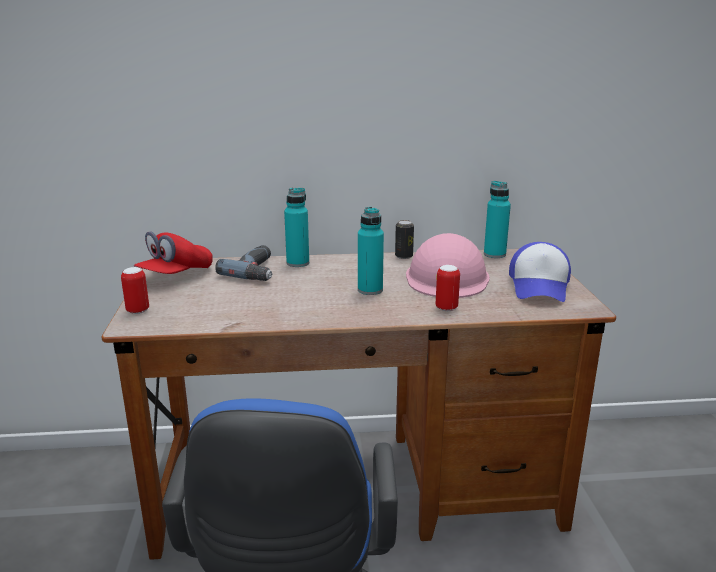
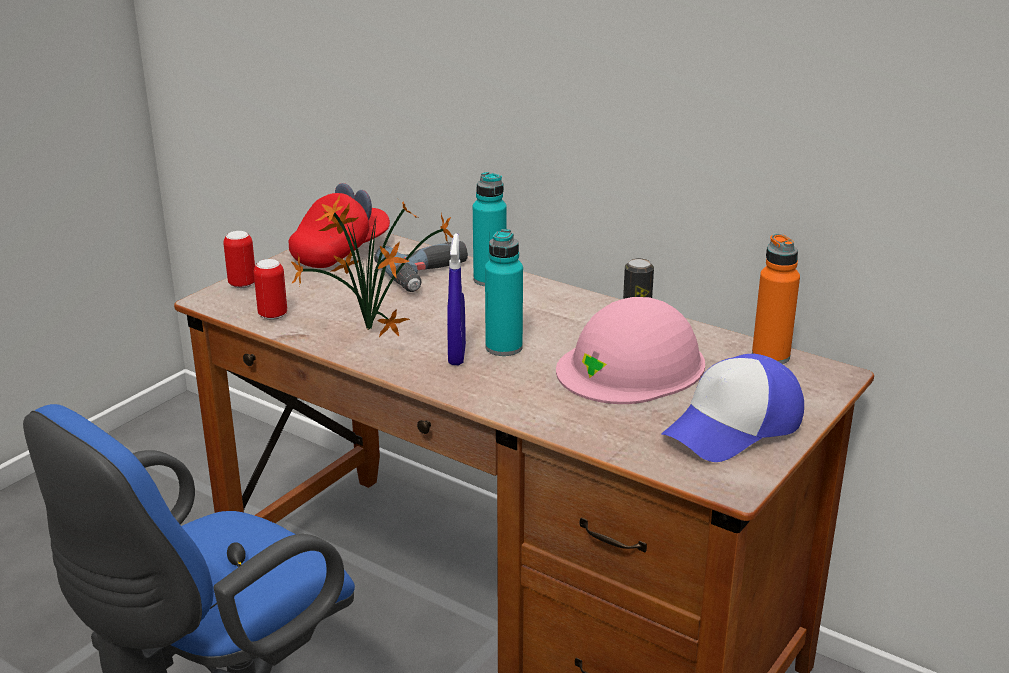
camera: 40 degrees right, 5 degrees up
(176, 275) = (341, 252): red cap -> red cap turned 150 degrees clockwise
(275, 306) = (368, 329): none -> potted plant
(353, 302) = (457, 355): none -> blue spray bottle
(446, 308) = (546, 407): can -> can (273, 315)
(494, 254) = (770, 356): turquoise bottle -> orange bottle

